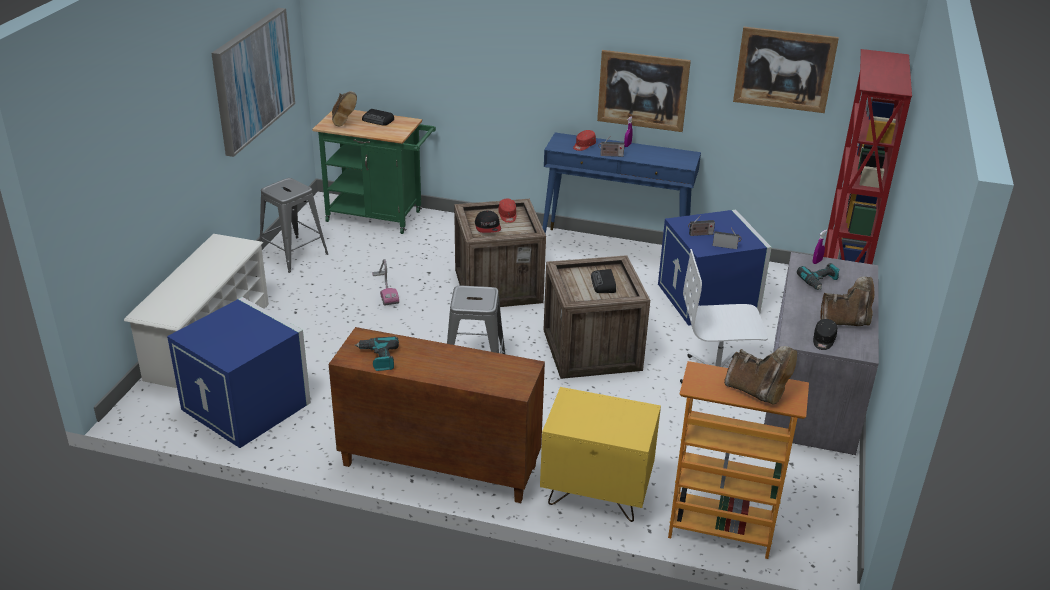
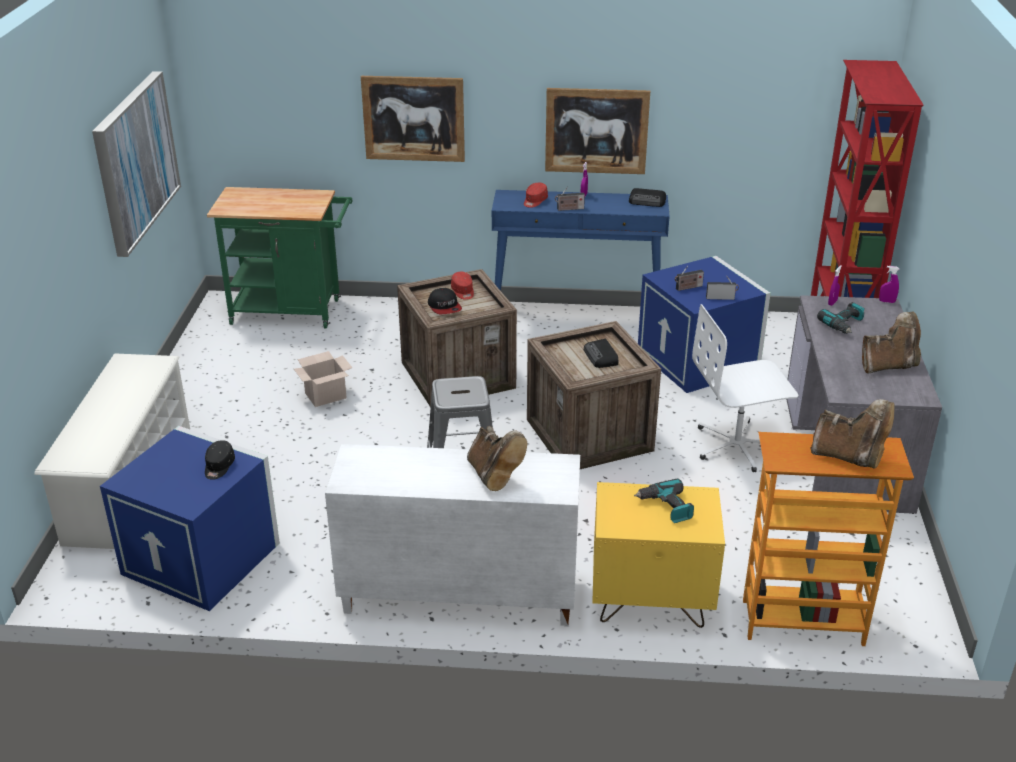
camera: 10 degrees left, 0 degrees up
(293, 254) = (203, 368): grey stool -> none
(343, 121) = (241, 202): brown boot -> brown boot (494, 476)
(378, 120) = (283, 197): radio -> radio (647, 201)
(378, 358) = (383, 477): power drill -> power drill (666, 507)
(385, 289) = (326, 395): vacuum cleaner -> cardboard box
(438, 466) = (457, 596): brown cabinet -> white cabinet
(784, 69) = (757, 91): picture -> picture (413, 118)
(823, 340) = (874, 389): black cap -> black cap (219, 467)
(867, 266) = (887, 301): none -> purple spray bottle

